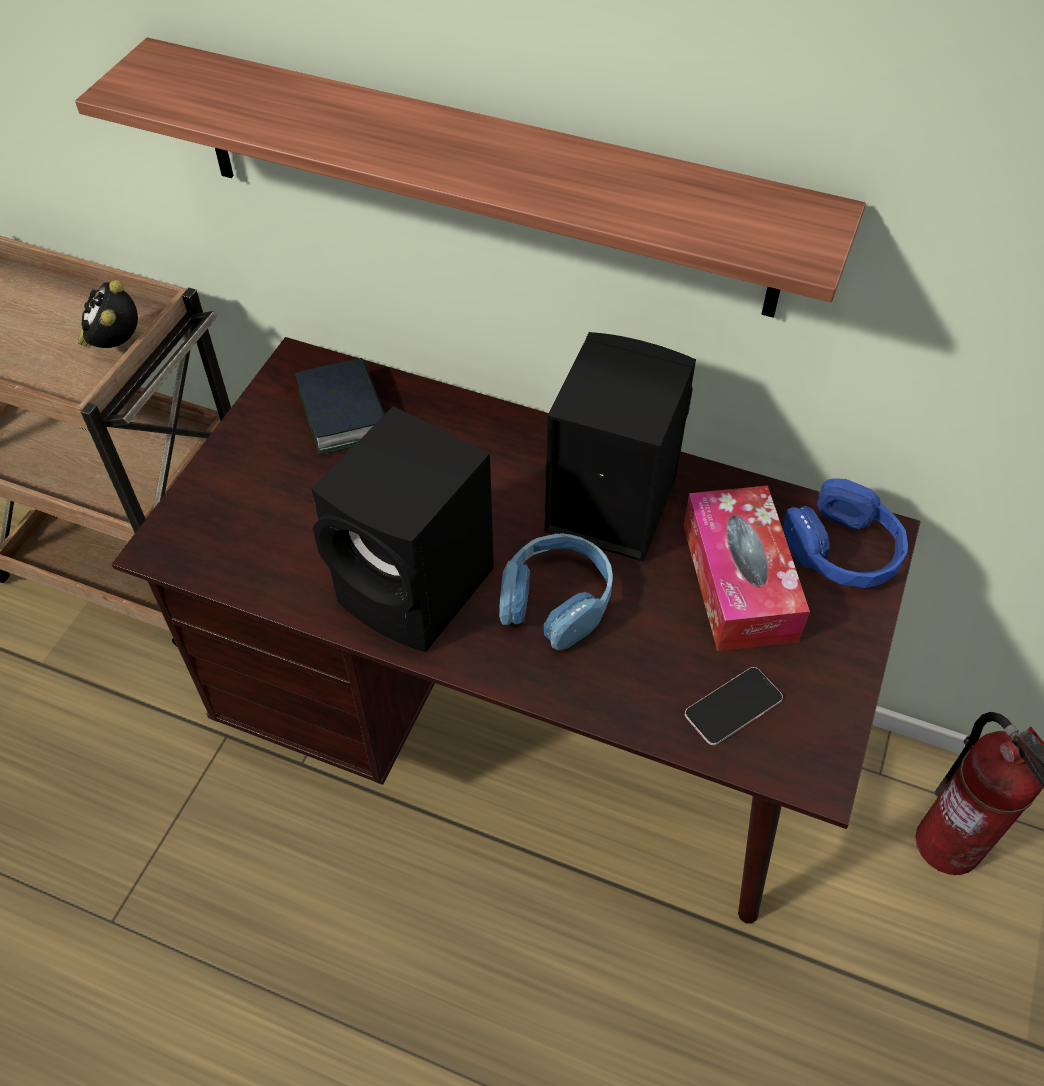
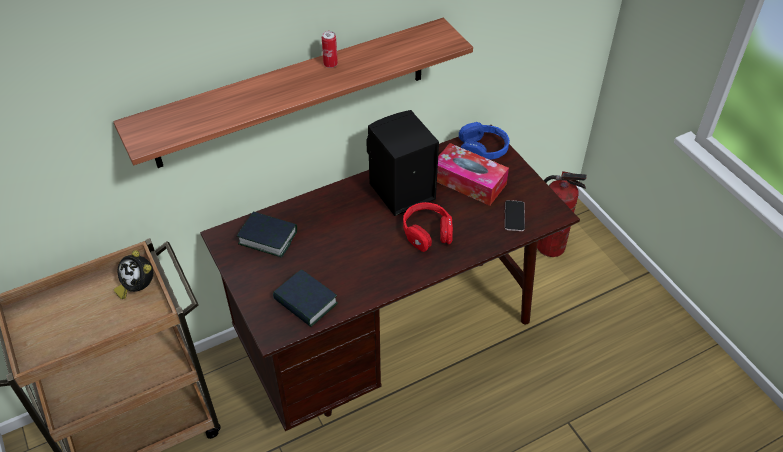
camera: 50 degrees left, 5 degrees down
(256, 543) = (305, 302): none -> book
(419, 590) = (382, 266): black speaker -> none
(536, 152) = (330, 64): none -> can
(556, 600) = (427, 232): blue headphones -> red headphones

